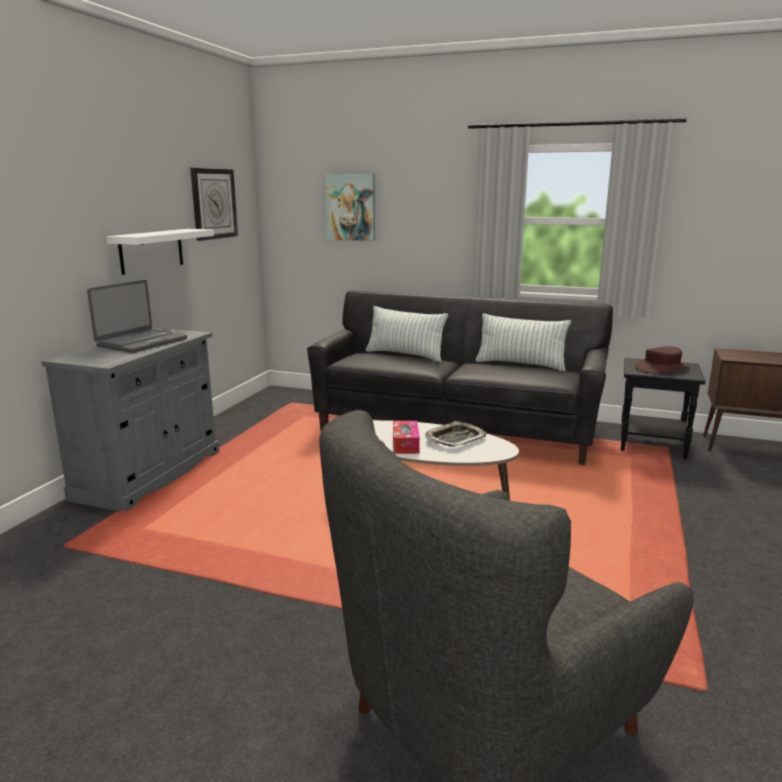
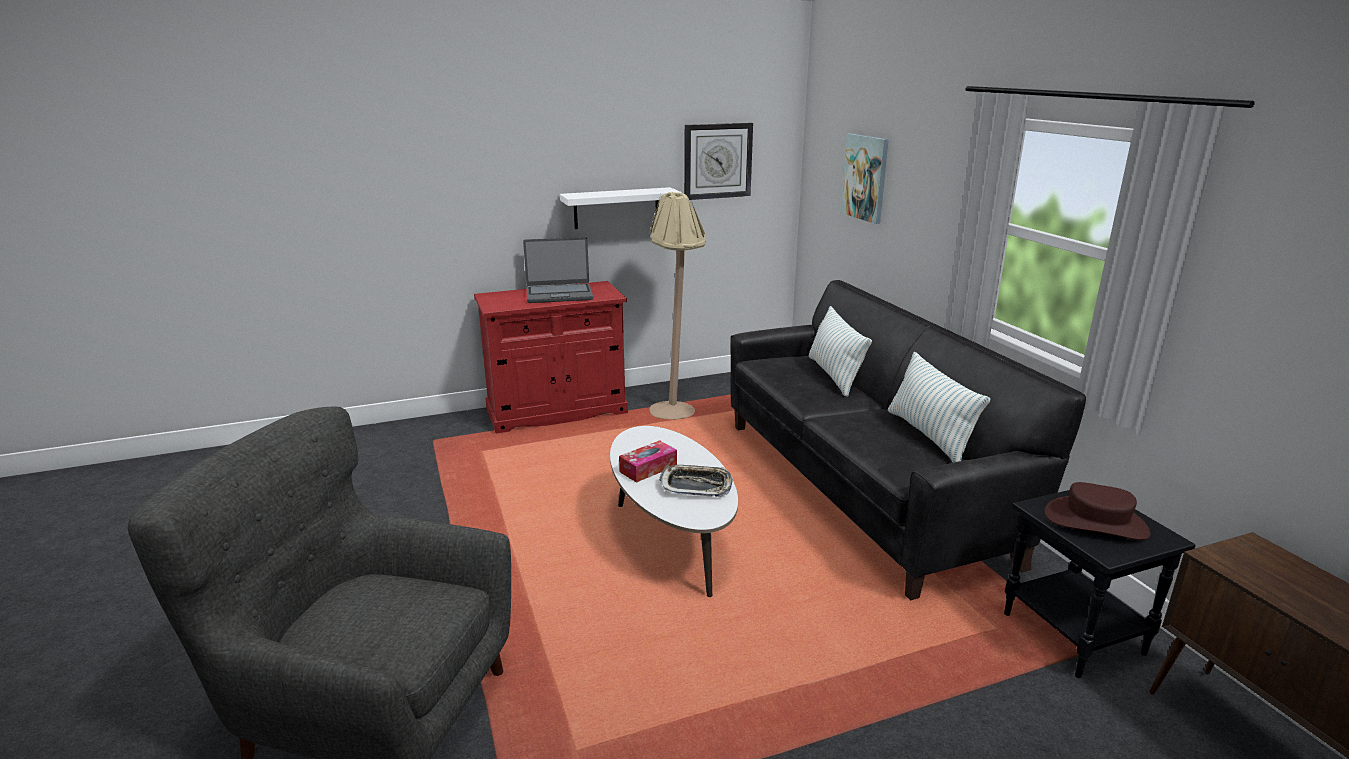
camera: 50 degrees right, 5 degrees up
(149, 474) = (557, 411): grey cabinet -> red cabinet
(249, 434) = (677, 407): none -> beige floor lamp

